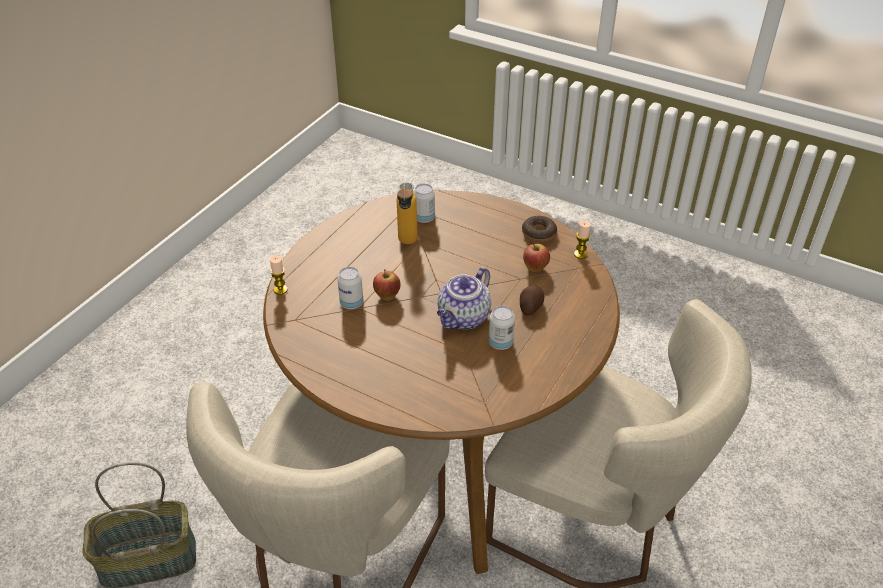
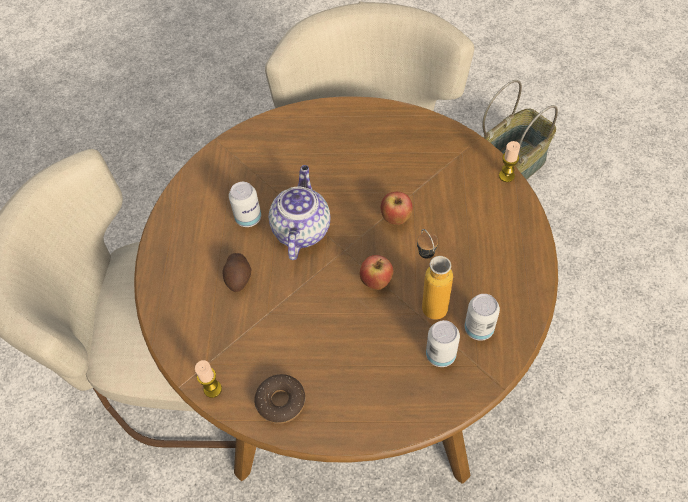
camera: 155 degrees right, 15 degrees up
(351, 303) = (424, 194): can -> can (479, 329)
(535, 268) = (258, 336): apple -> apple (376, 282)

